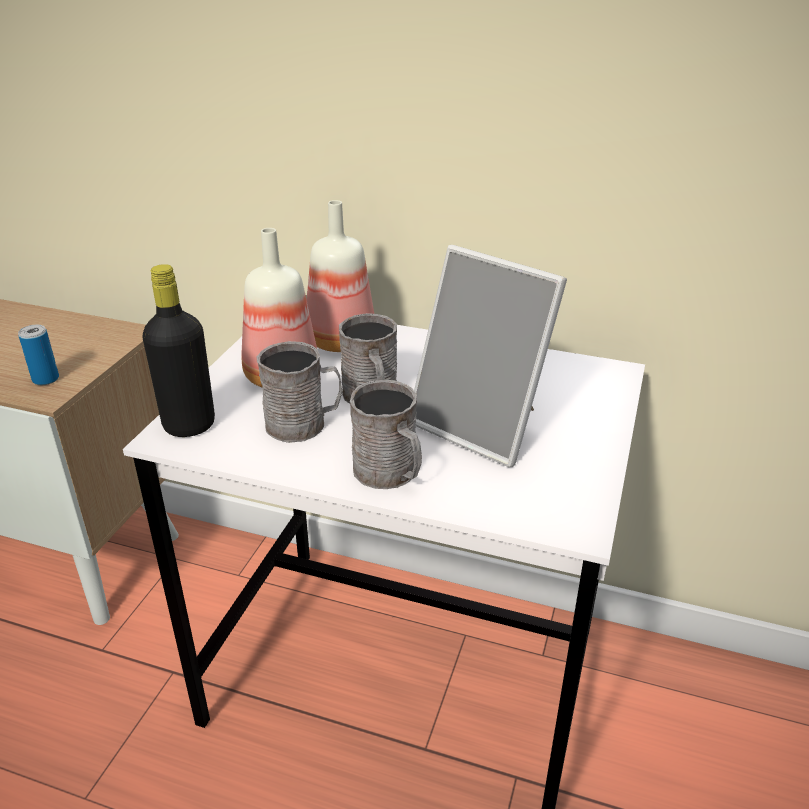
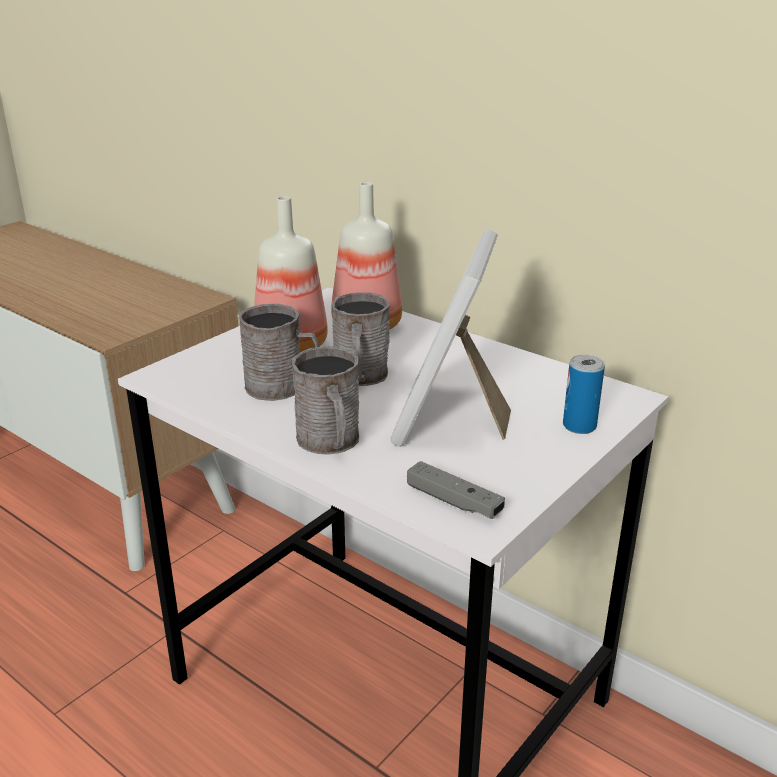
camera: 20 degrees right, 5 degrees down
(45, 379) = (115, 324): can -> can (579, 426)
(189, 425) = (183, 370): black bottle -> none
(483, 426) = (450, 420): picture frame -> picture frame turned 45 degrees clockwise
(541, 509) = (454, 501): none -> grey game controller

